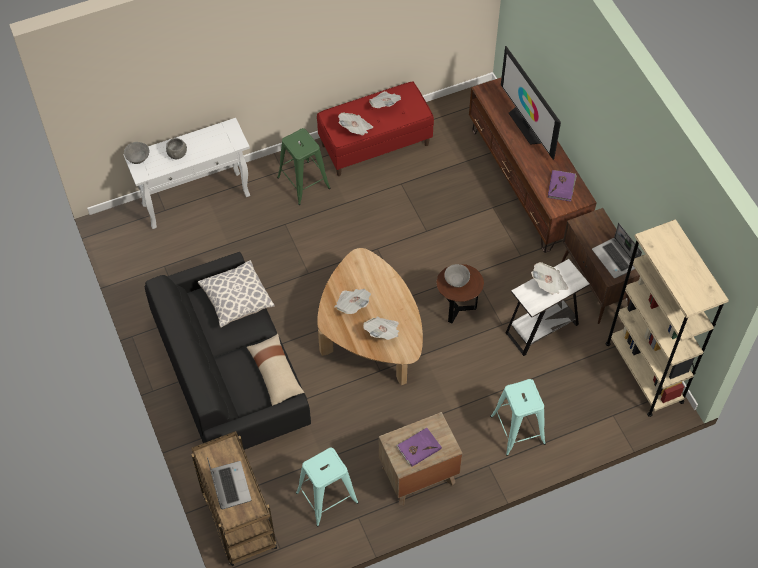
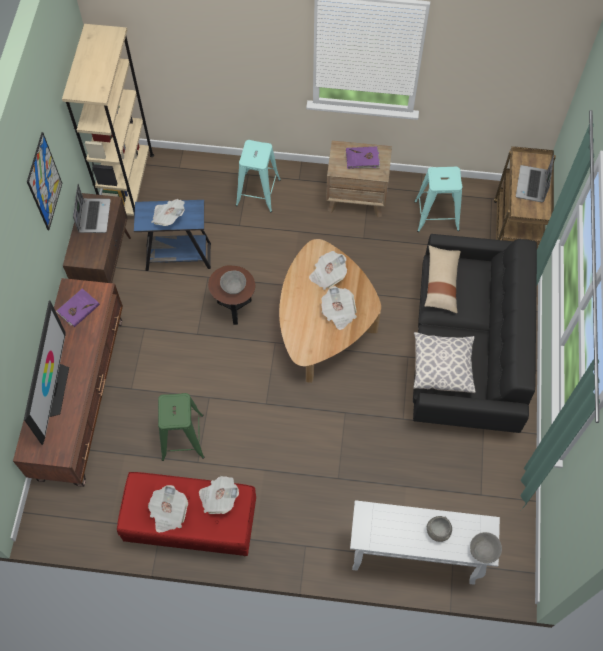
camera: 150 degrees left, 5 degrees up
(303, 183) = (292, 517): green stool -> green stool (182, 437)
(542, 328) = (178, 257): white side table -> blue side table
(633, 171) = (44, 182): none -> picture

